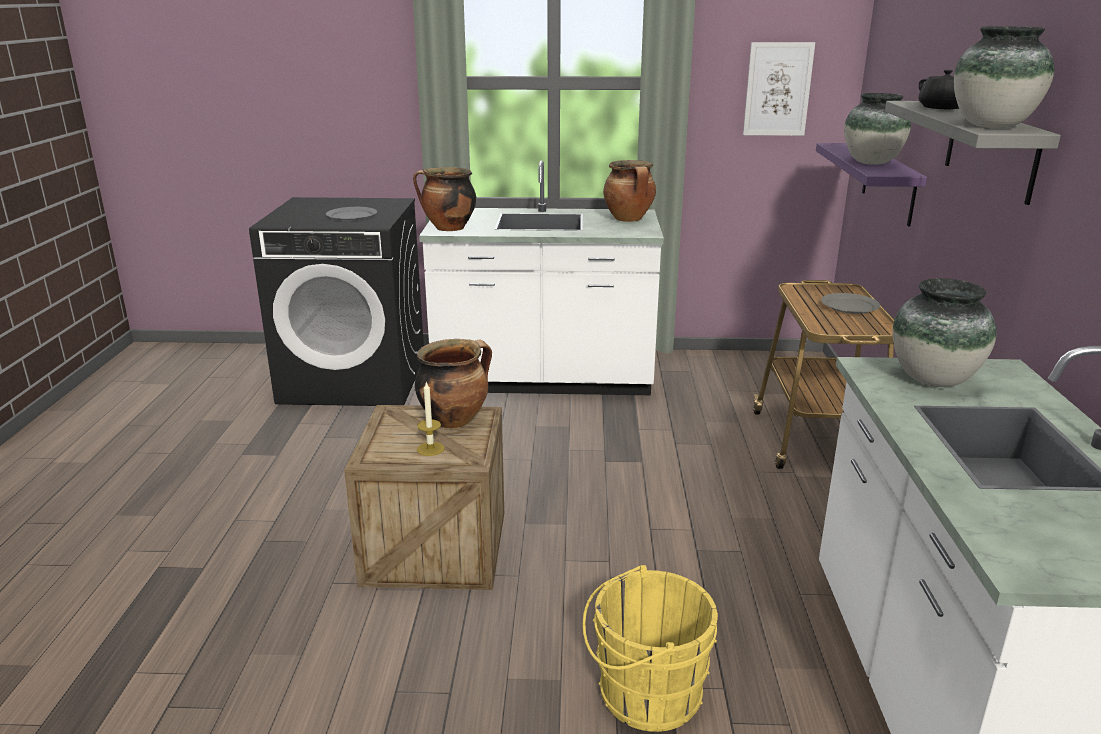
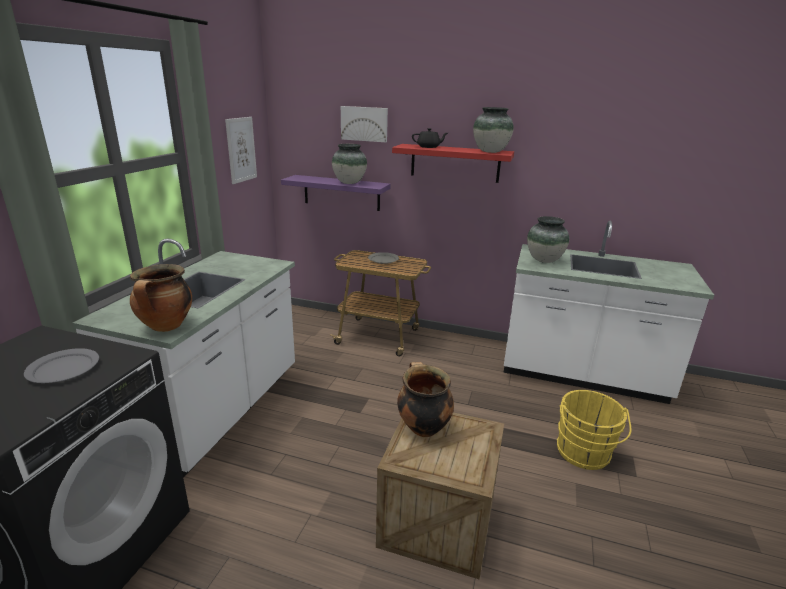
camera: 75 degrees left, 0 degrees up
(430, 449) = (467, 445): candle -> none
(629, 219) = (237, 261): cooking pot -> none
(926, 60) = (364, 123): none -> picture
(990, 149) = (455, 163): grey shelf -> red shelf

